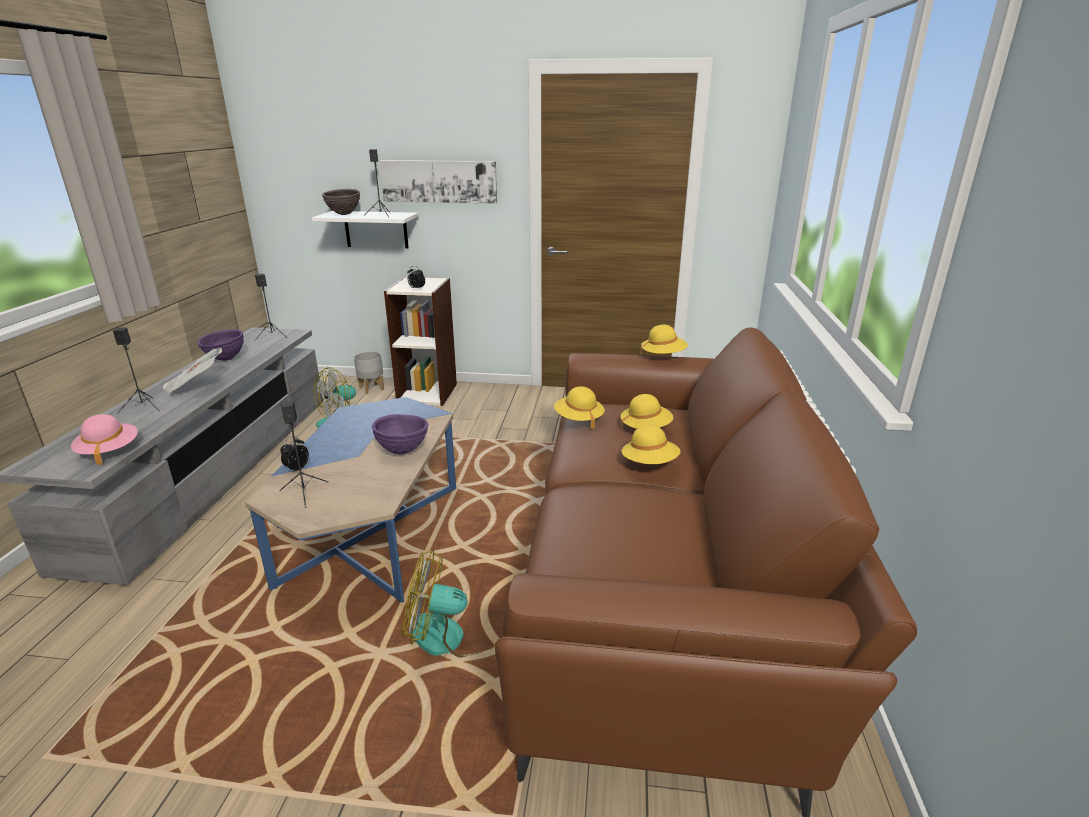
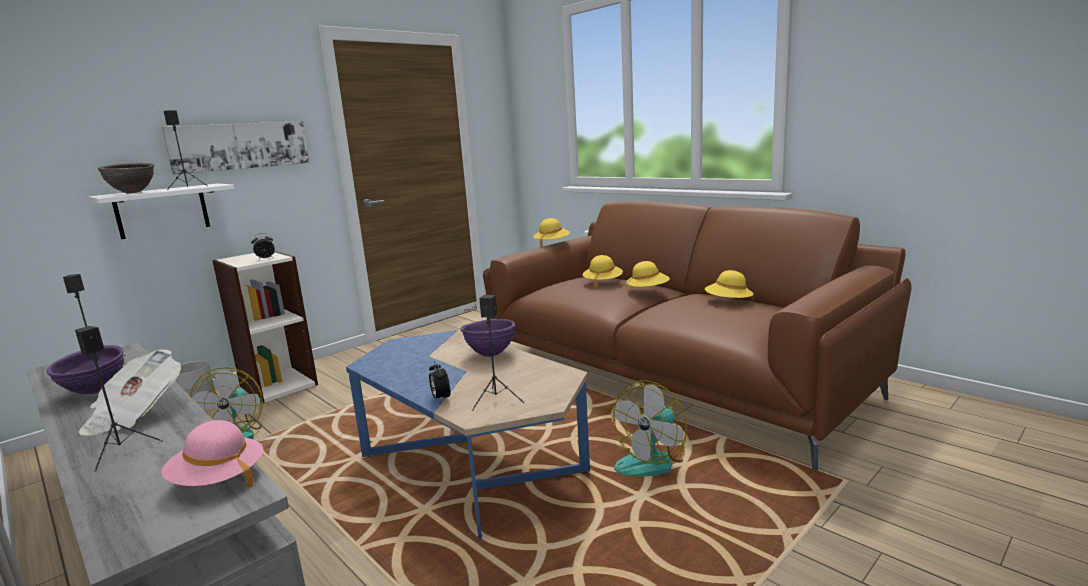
camera: 50 degrees left, 10 degrees down
(578, 419) = (556, 294): yellow hat -> yellow hat (728, 302)

